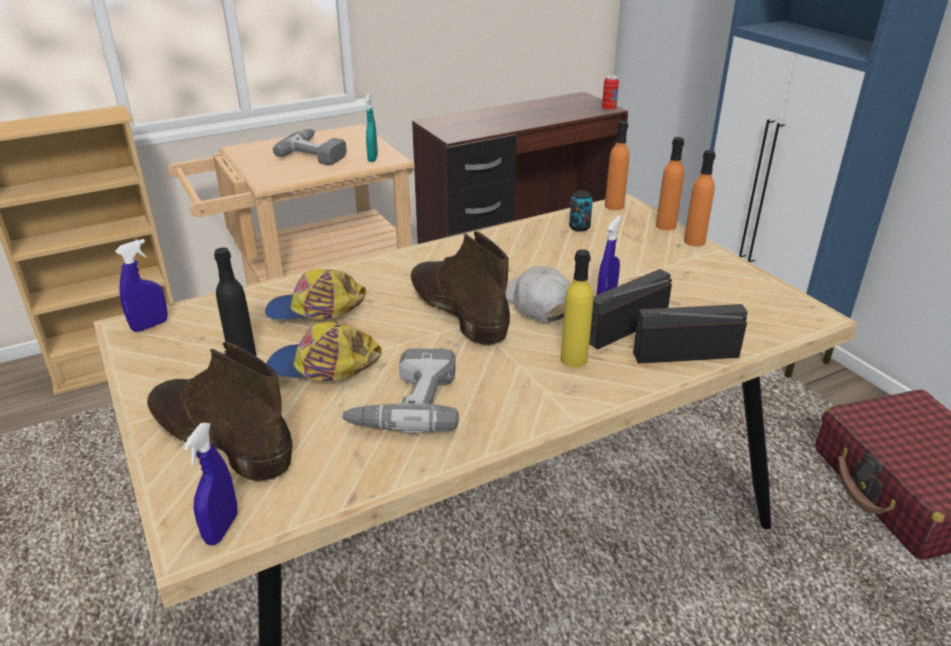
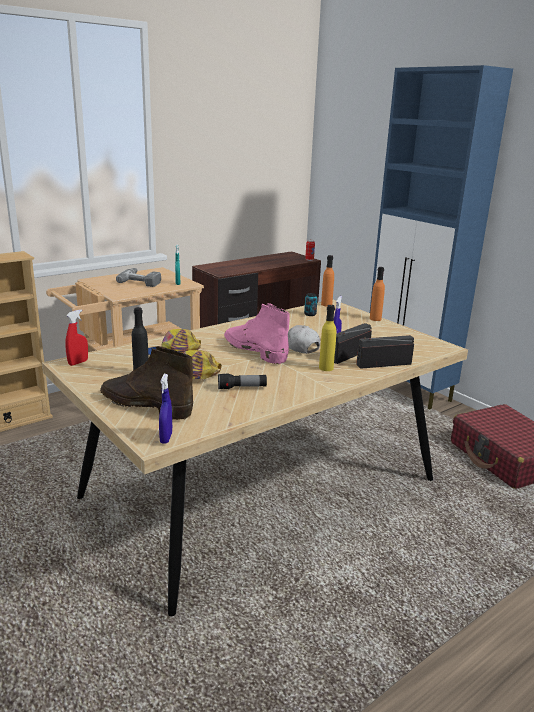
camera: 10 degrees left, 10 degrees down
(150, 326) = (78, 362): blue spray bottle -> red spray bottle
(405, 402) = (242, 388): power drill -> flashlight
(456, 309) = (254, 350): brown boot -> pink boot
(666, 226) = (358, 312): orange bottle -> none

